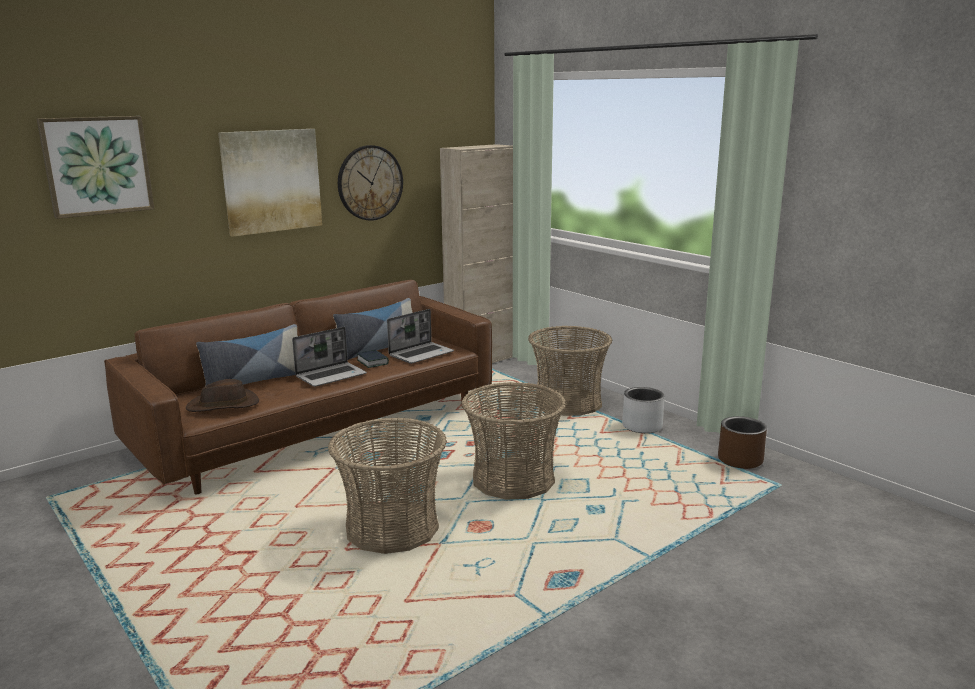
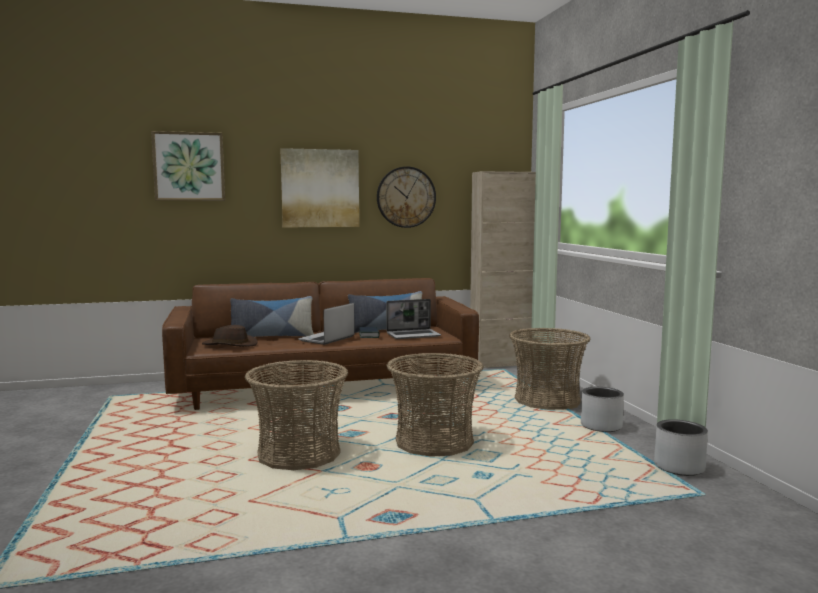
camera: 25 degrees right, 10 degrees down
(331, 375) = (327, 339): laptop -> laptop turned 135 degrees clockwise
(740, 460) = (679, 467): brown planter -> grey planter

